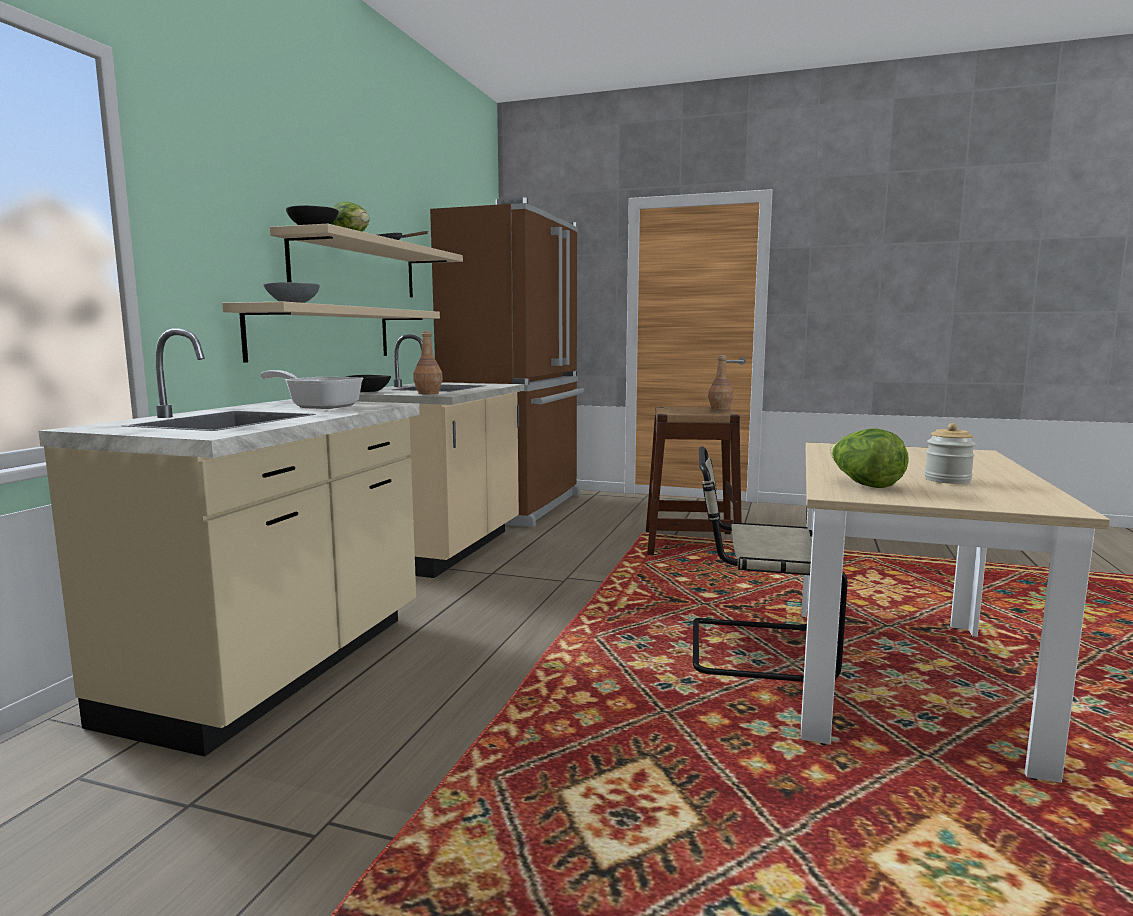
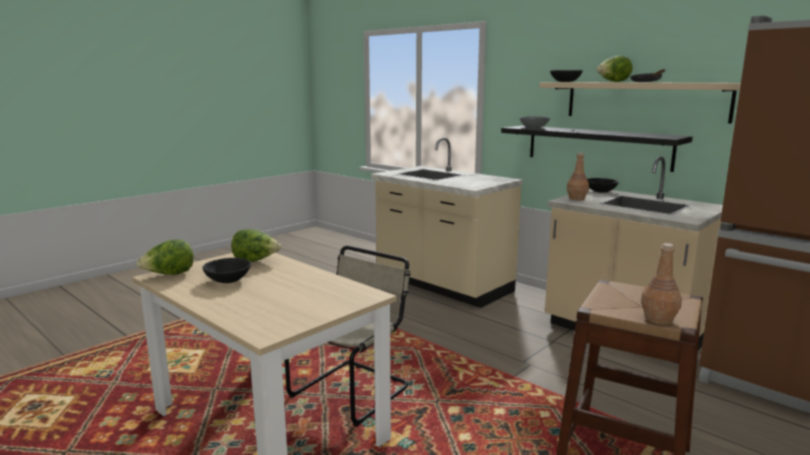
camera: 115 degrees right, 5 degrees up
(319, 406) = (470, 181): frying pan -> none
(323, 333) = (597, 147): beige shelf -> black shelf
(947, 480) = (228, 280): jar -> black bowl
(1034, 503) = (169, 275): none -> lettuce

